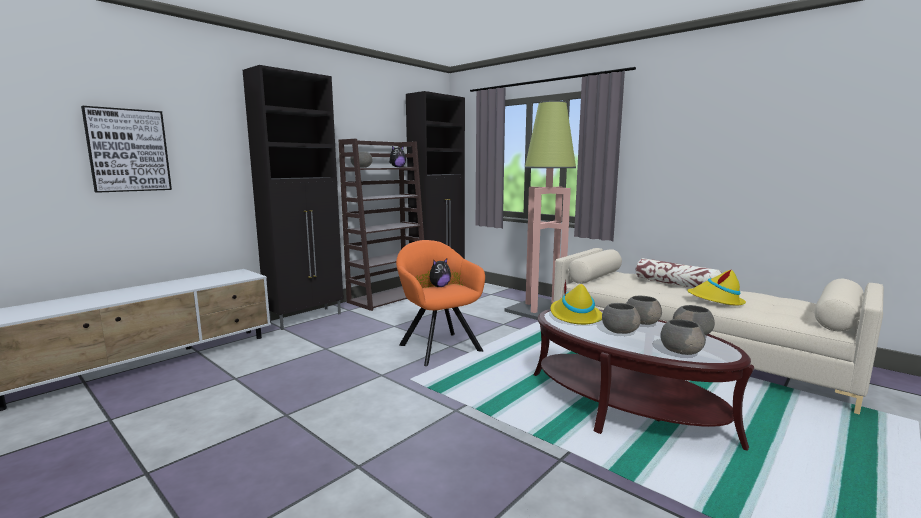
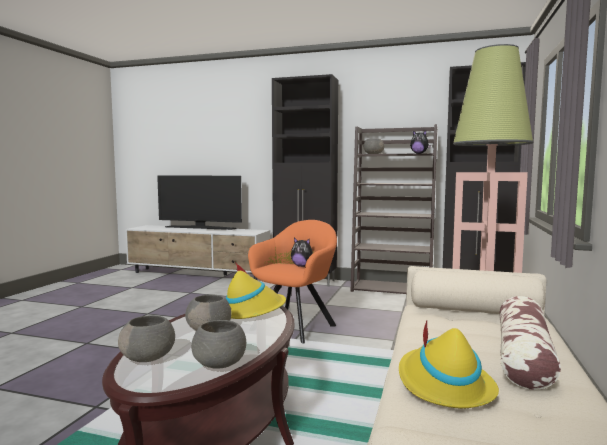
camera: 65 degrees right, 5 degrees down
(128, 150) = (214, 145): picture -> none
(132, 289) = (201, 228): none -> television
(641, 322) = (252, 338): grey bowl -> none

